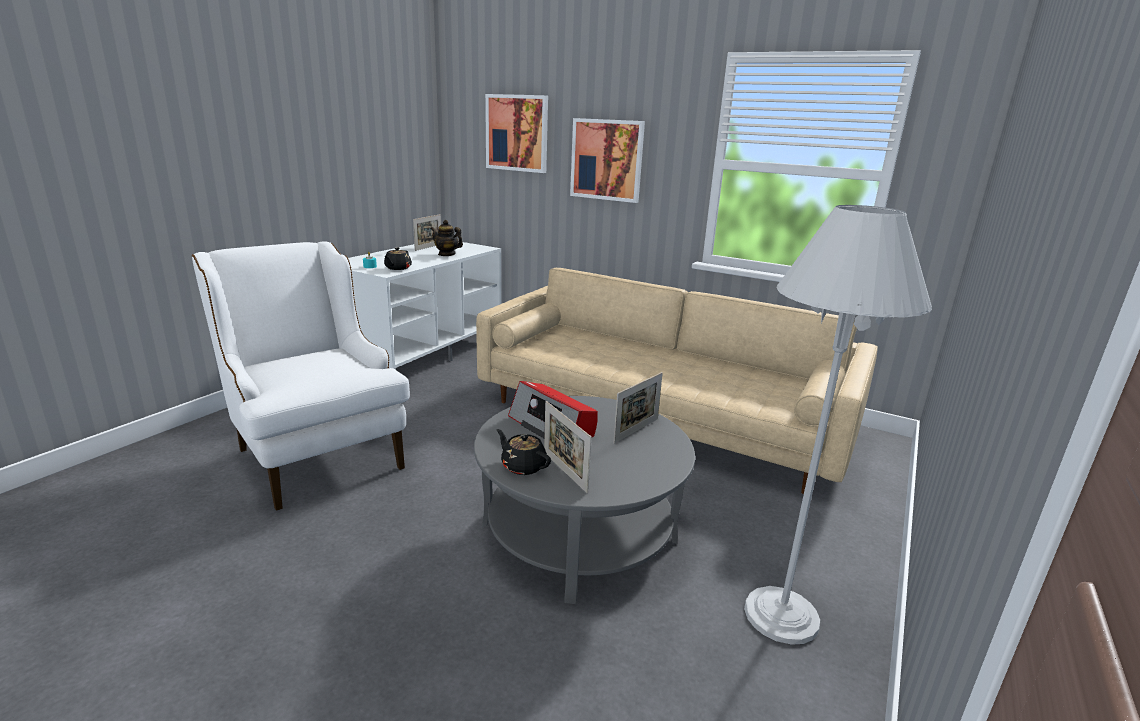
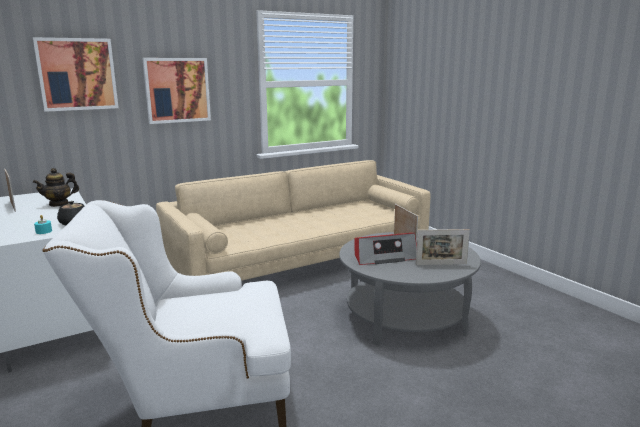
camera: 60 degrees left, 5 degrees down
(523, 466) = (428, 272): black teapot -> none
(781, 615) = (495, 288): white floor lamp -> none

